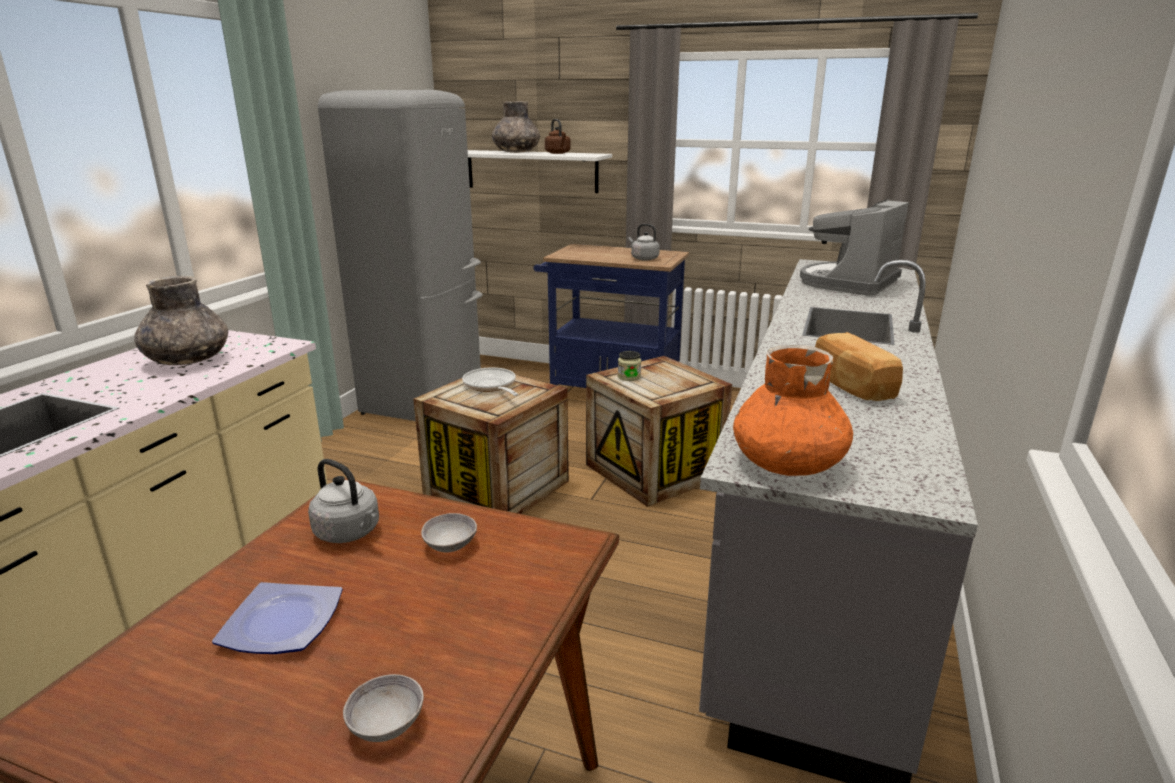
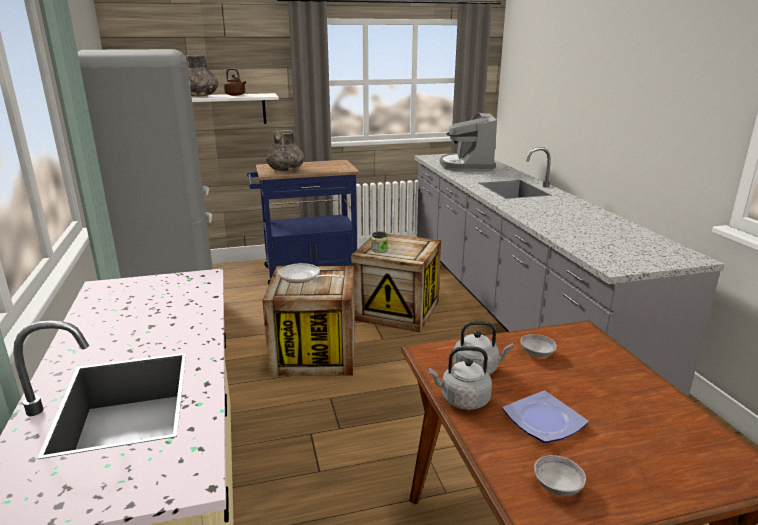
camera: 35 degrees left, 0 degrees up
(188, 360) = (151, 307): grey vase -> grey vase (286, 170)
(386, 724) = (671, 431): grey bowl -> grey bowl (557, 486)
(643, 258) = (330, 168): grey kettle -> grey kettle (462, 400)
(788, 463) = (626, 260): orange vase -> none
(850, 385) = (576, 219): bread -> none

